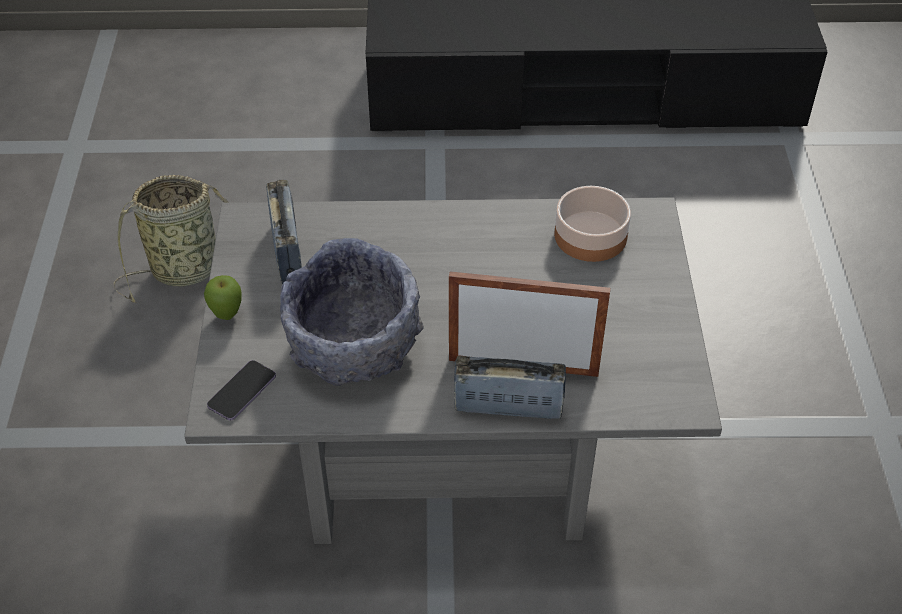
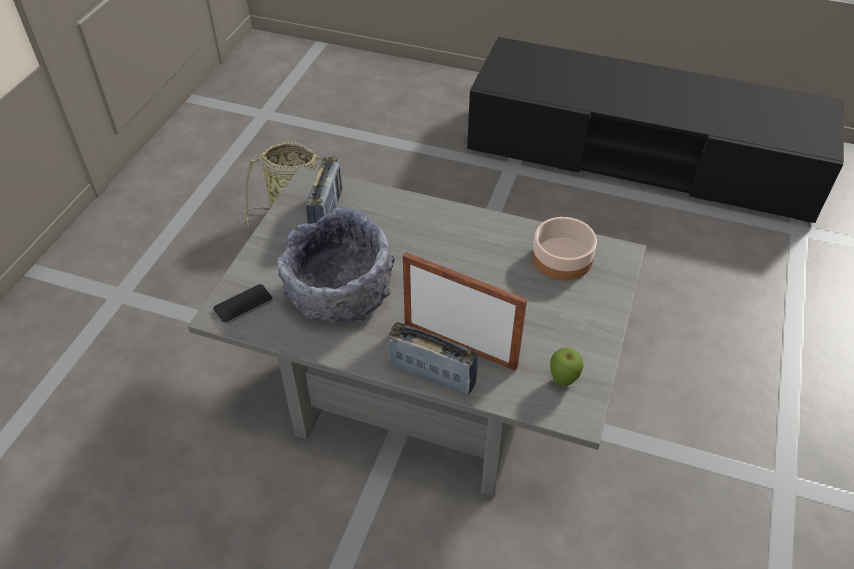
camera: 20 degrees right, 0 degrees up
(227, 315) = (261, 247): apple -> apple (563, 381)

